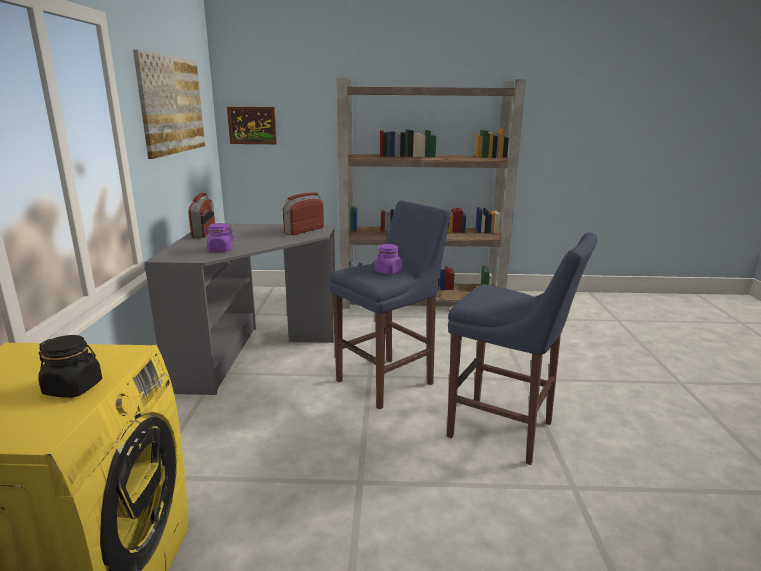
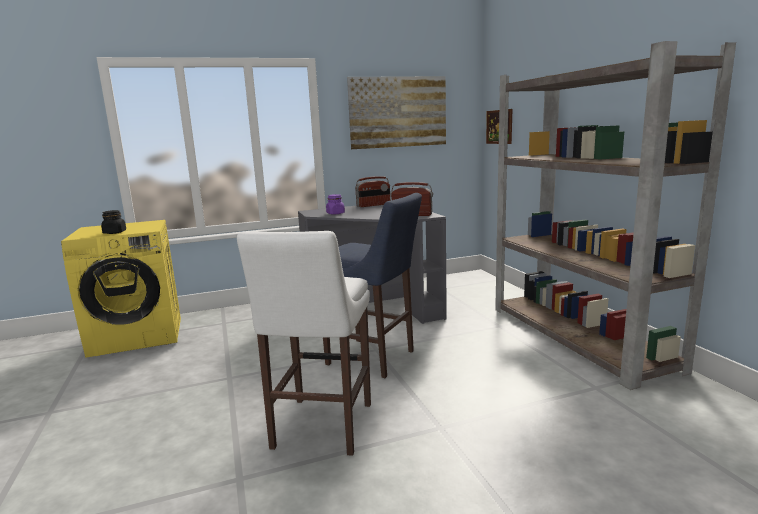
camera: 70 degrees right, 5 degrees down
(388, 271) = (359, 251): purple jar -> none
(506, 431) = (320, 428): blue stool -> white stool

